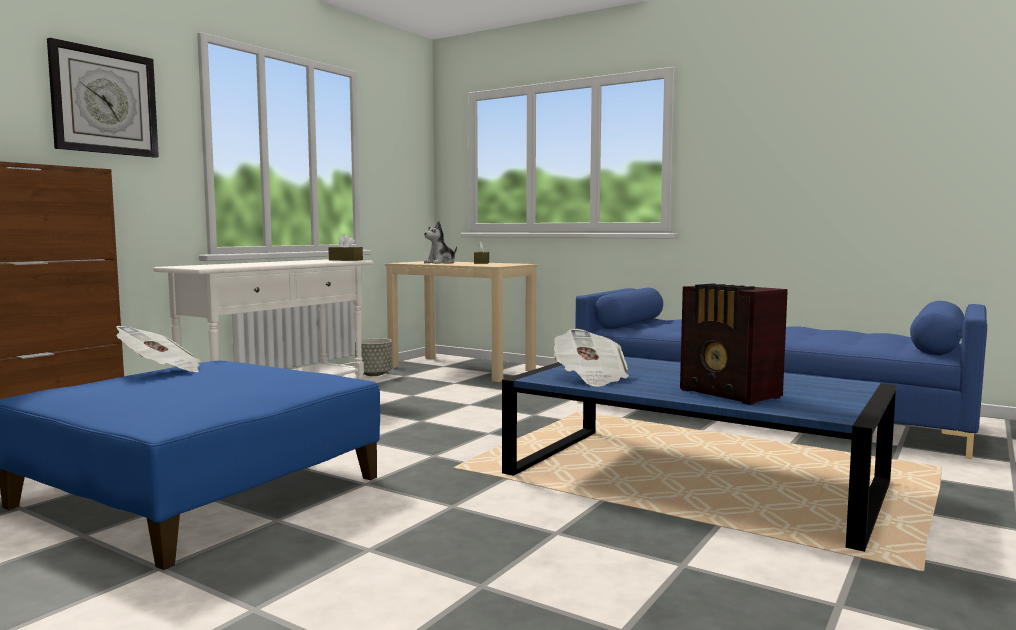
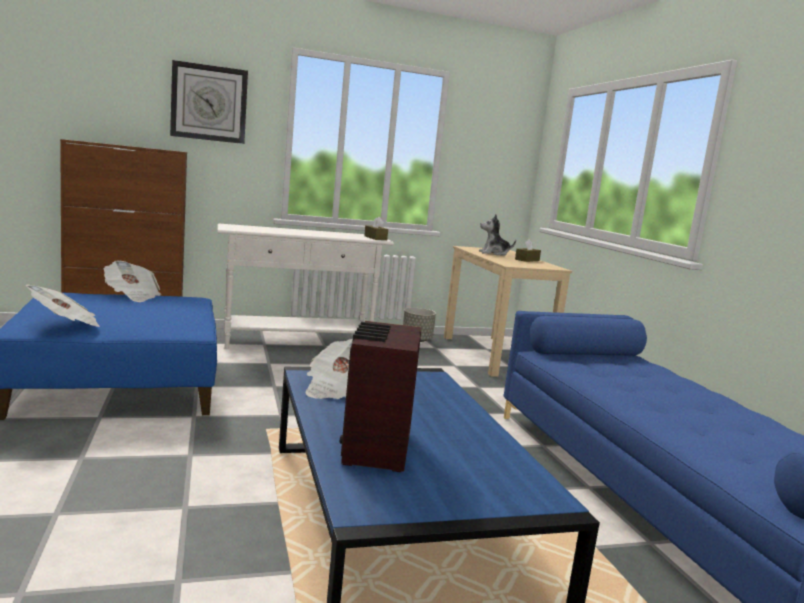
camera: 40 degrees right, 5 degrees up
(209, 403) = (65, 323): none -> newspaper

